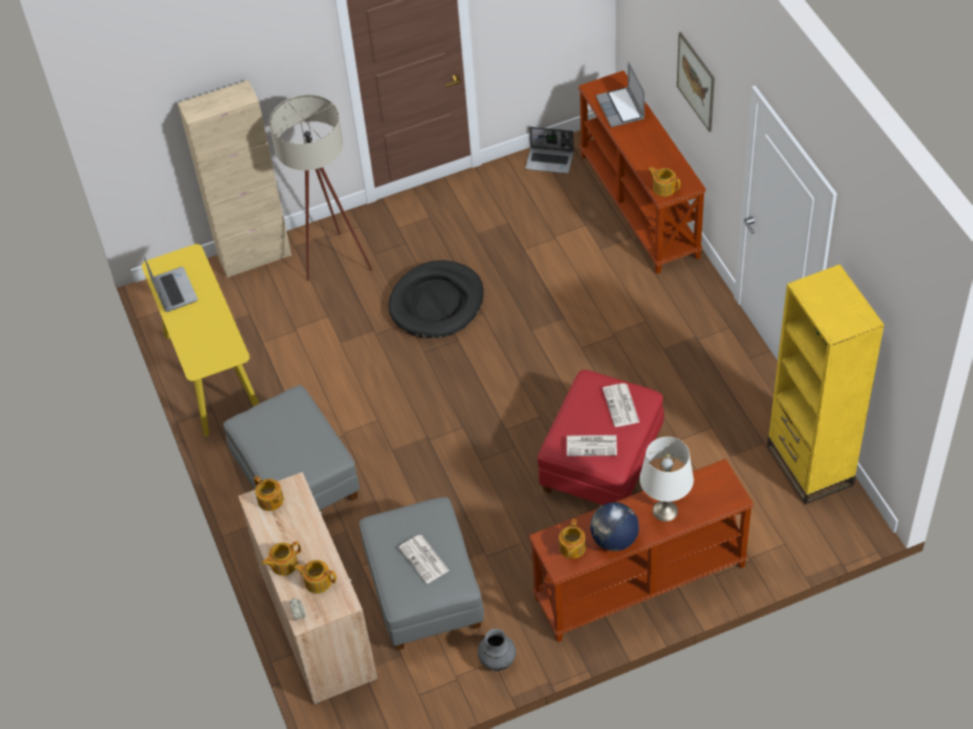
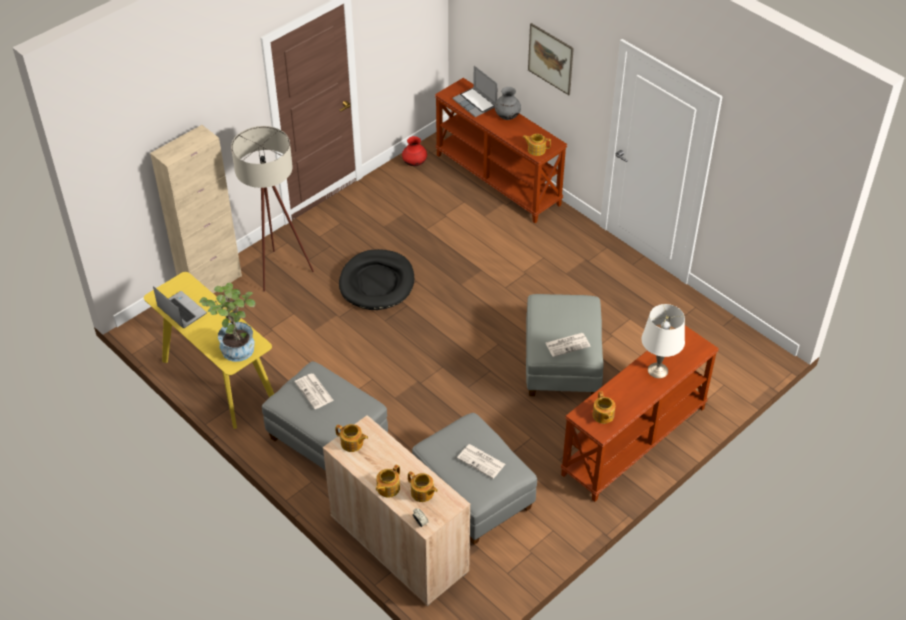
camera: 25 degrees left, 5 degrees down
(212, 347) = (236, 345): none -> potted plant
(317, 581) = (422, 493): teapot -> teapot turned 135 degrees counterclockwise
(497, 660) = (555, 529): grey vase -> grey vase (507, 116)
(550, 161) = (414, 163): laptop -> red vase
(602, 463) = (562, 364): red ottoman -> grey ottoman
(614, 540) = (631, 401): globe -> none
(621, 406) = (575, 311): newspaper -> newspaper (314, 391)
(809, 465) = (713, 326): yellow bookcase -> none

